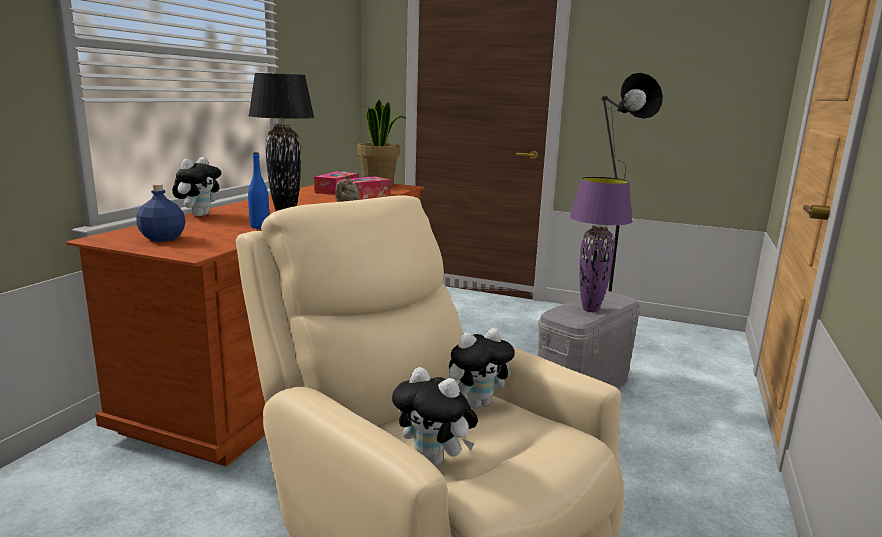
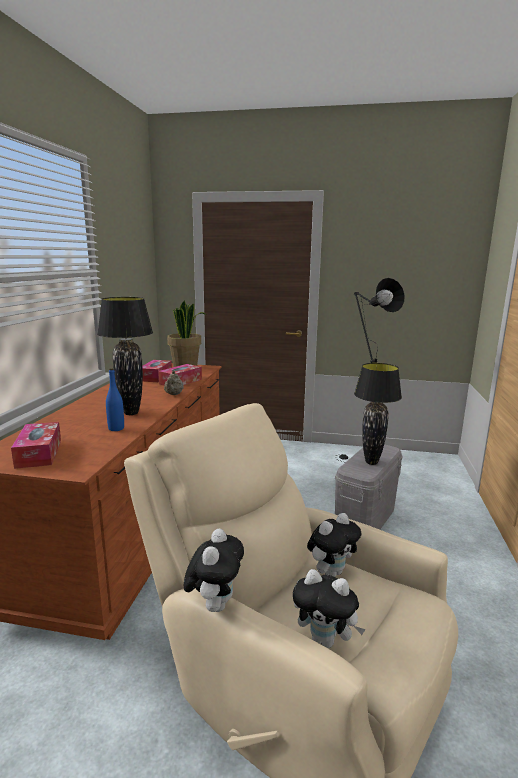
camera: 10 degrees left, 0 degrees up
(162, 238) = (39, 453): blue bottle -> tissue box
(199, 215) = (56, 418): plush toy -> plush toy (215, 604)
(590, 309) = (371, 462): purple table lamp -> black table lamp

